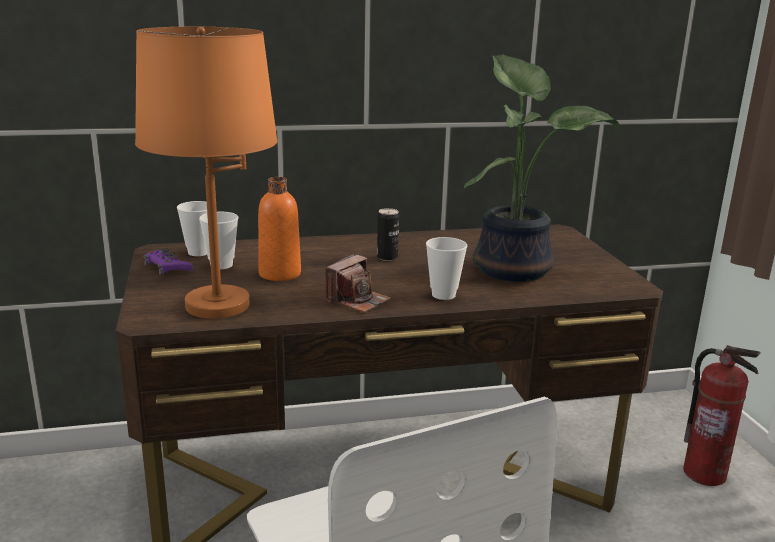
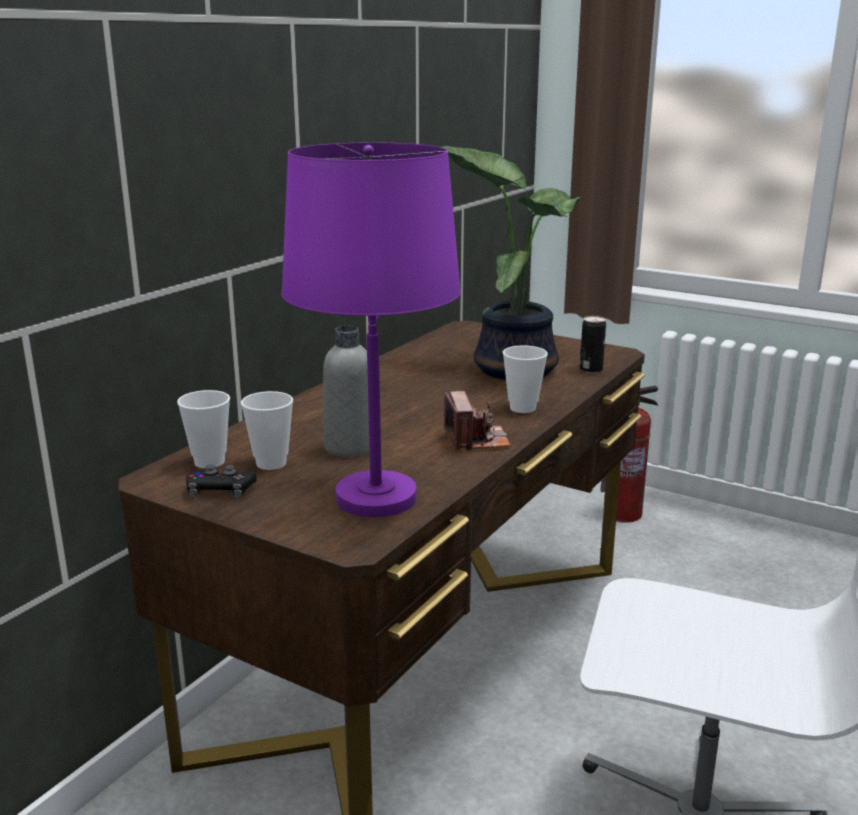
camera: 45 degrees left, 0 degrees up
(167, 267) = (220, 490): purple game controller -> black game controller
(218, 305) = (377, 498): orange table lamp -> purple table lamp
(280, 274) = (350, 447): orange bottle -> grey bottle
(387, 257) = (401, 396): can -> can (591, 370)

